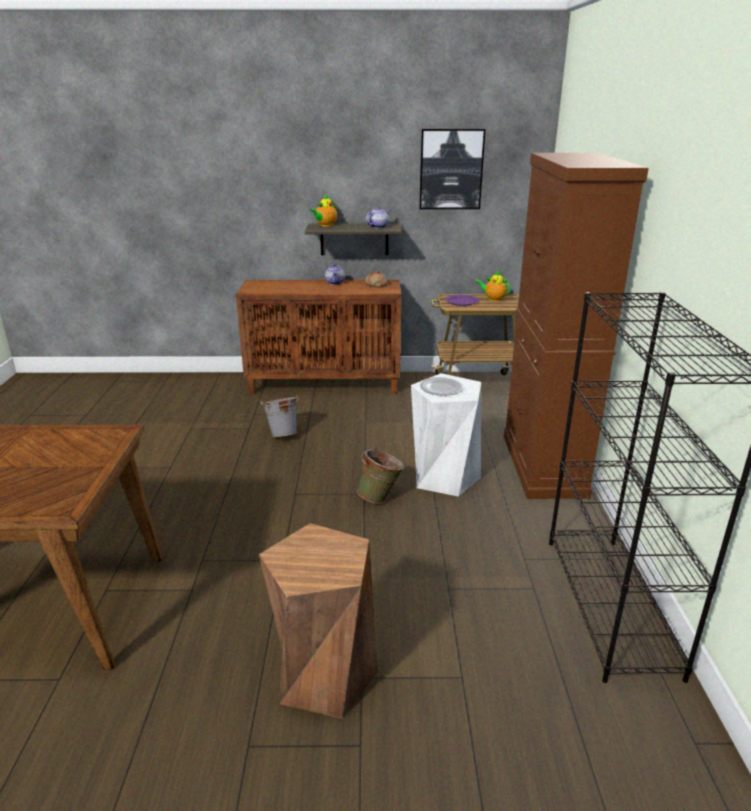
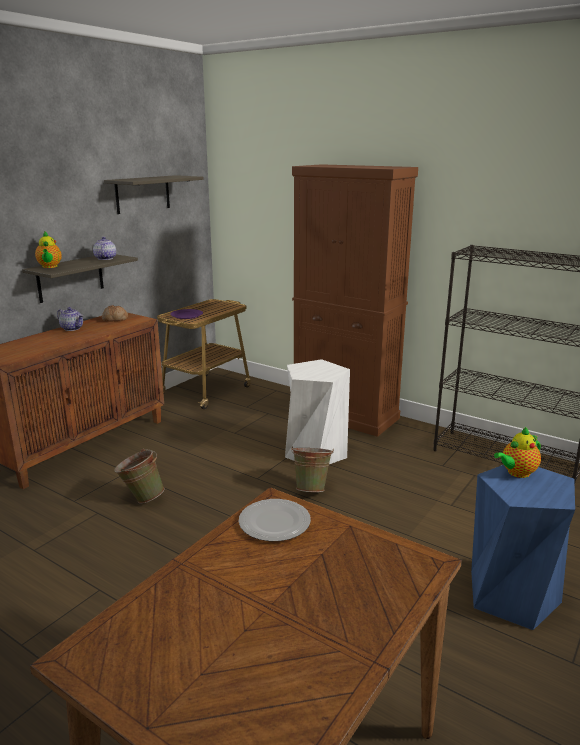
camera: 55 degrees left, 5 degrees down
(282, 434) = (141, 498): grey bucket -> green bucket
(324, 675) = (511, 595): brown stool -> blue stool
(441, 388) = (313, 372): plate -> plate (273, 522)
(451, 169) = (142, 194): picture -> shelf
(493, 299) = (202, 307): teapot -> teapot (516, 473)

